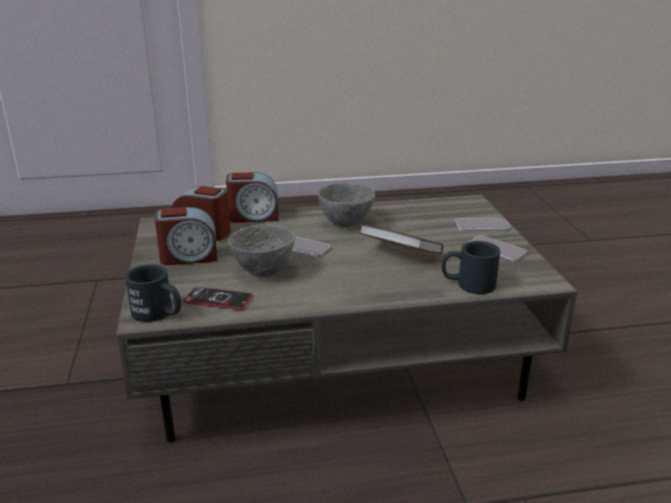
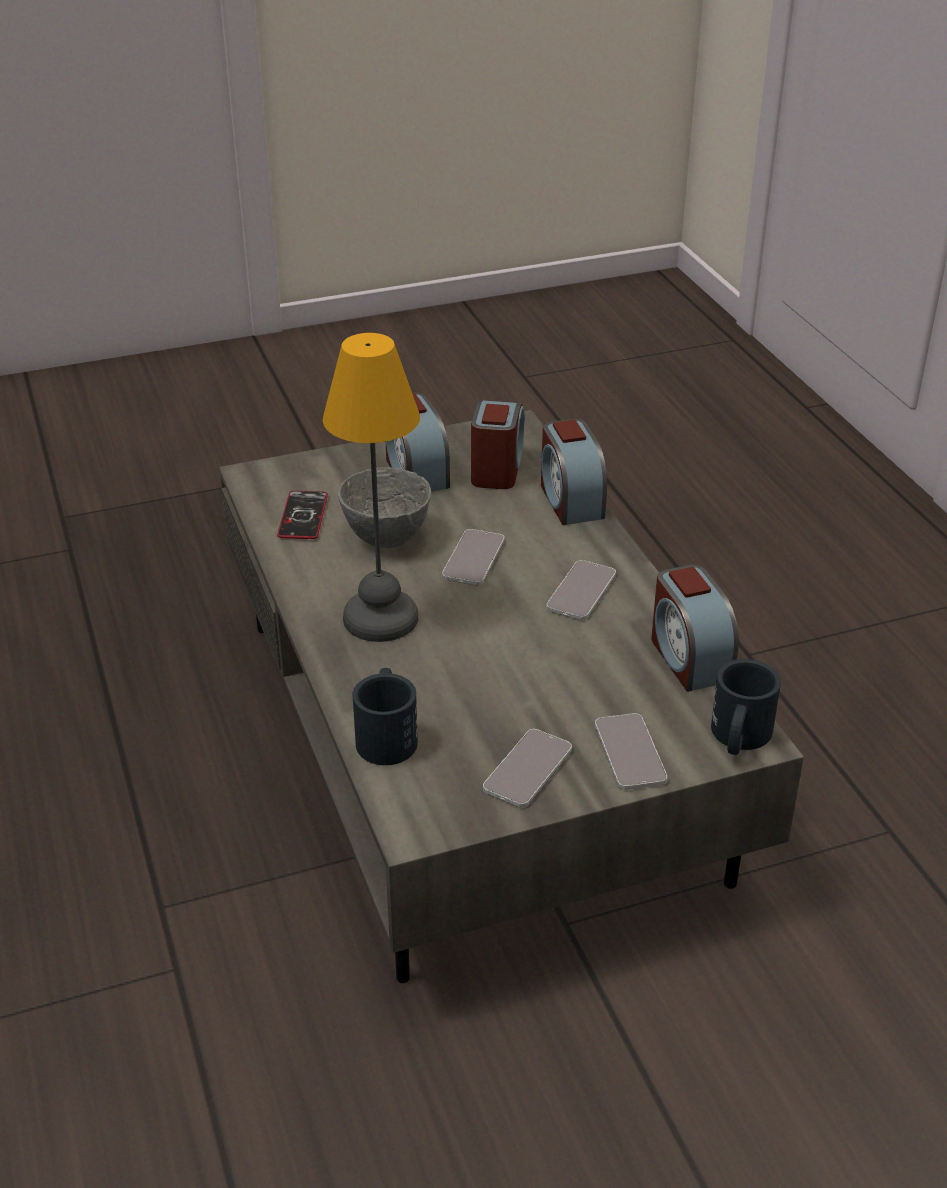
camera: 80 degrees right, 10 degrees up
(158, 313) = (263, 482): black mug -> black mug (738, 738)
(345, 223) = (581, 591): grey bowl -> phone
(352, 280) = (378, 618): none -> table lamp
(400, 254) = (477, 658): book -> none
(409, 206) = (689, 658): none -> alarm clock

